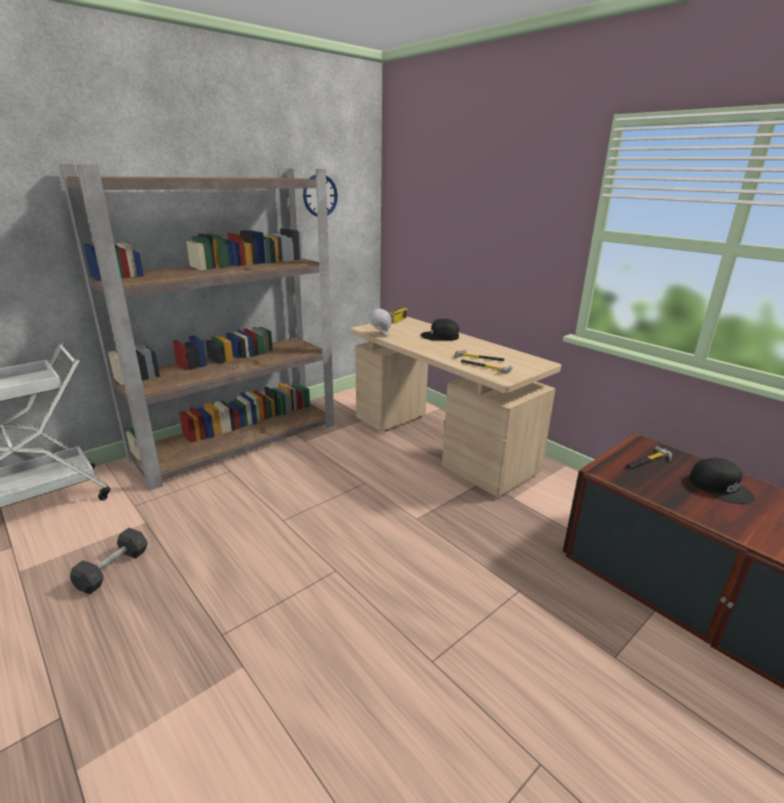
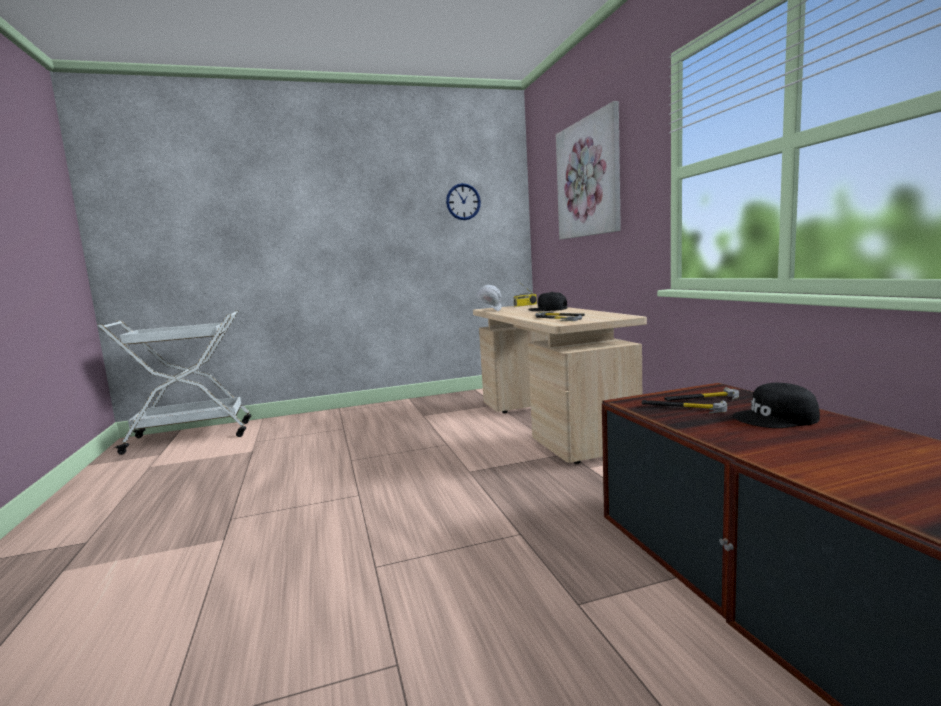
camera: 25 degrees right, 15 degrees down
(113, 569) = (203, 473): grey dumbbell -> none
(238, 441) = (369, 412): brown bookcase -> none
(478, 201) = (588, 178): none -> picture
(648, 477) = (682, 408): none -> hammer
(720, 487) = (776, 418): black cap -> black cap turned 90 degrees clockwise

